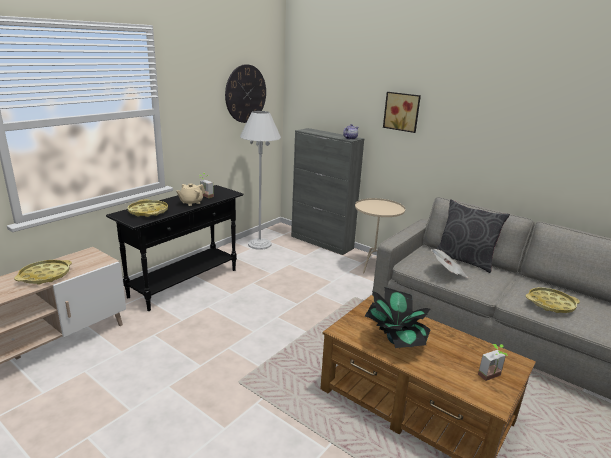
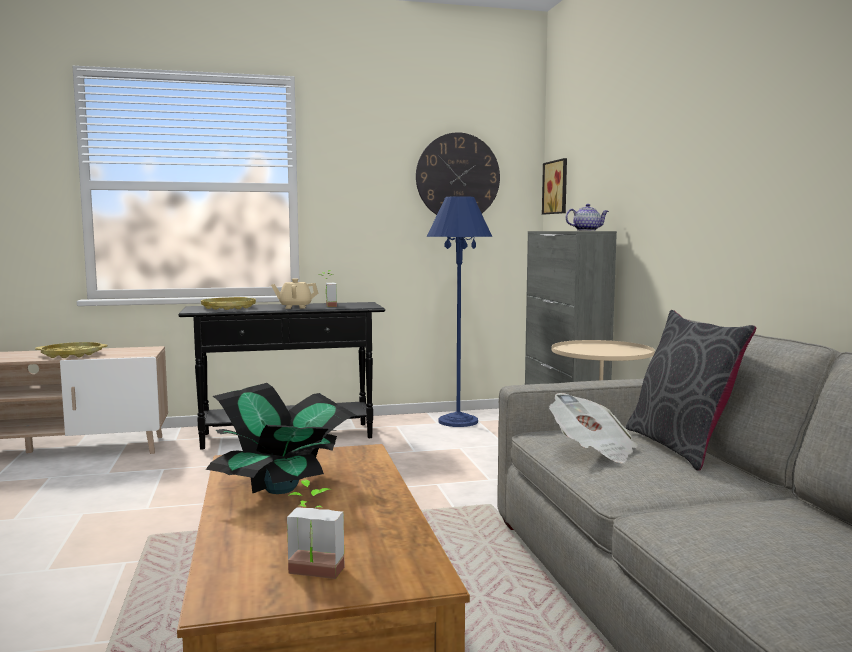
camera: 40 degrees right, 15 degrees down
(259, 244) = (458, 421): white floor lamp -> blue floor lamp
(402, 111) = (660, 166): picture -> picture (557, 187)
(550, 304) = (746, 539): yellow tray -> none

